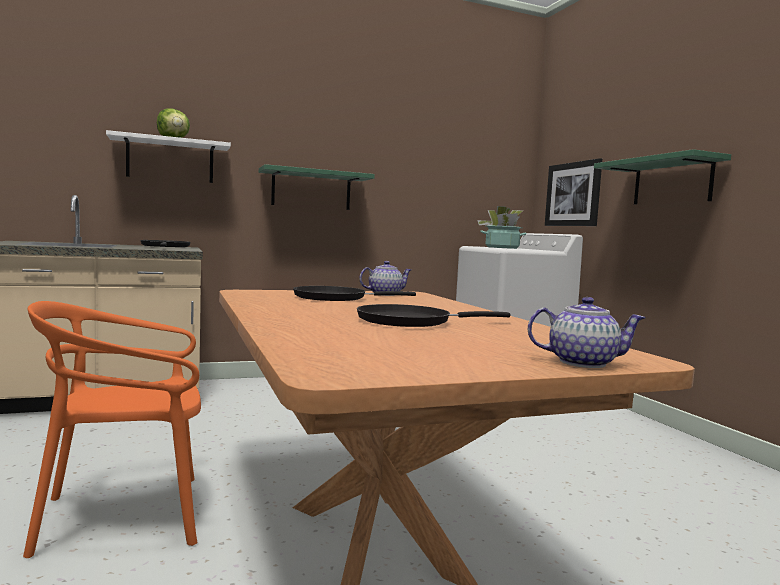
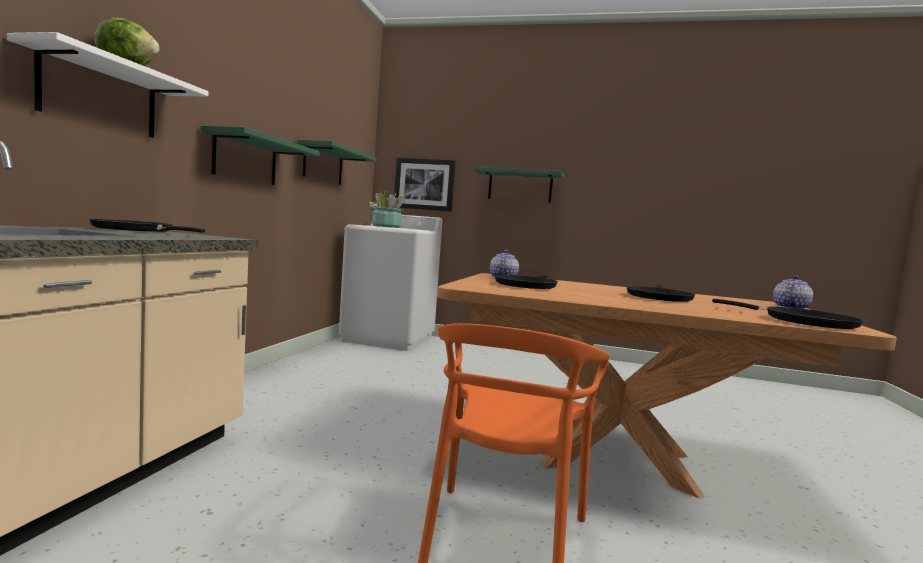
camera: 55 degrees left, 0 degrees up
(346, 357) = (803, 321): none -> black frying pan
(428, 185) = (323, 164): none -> green shelf

